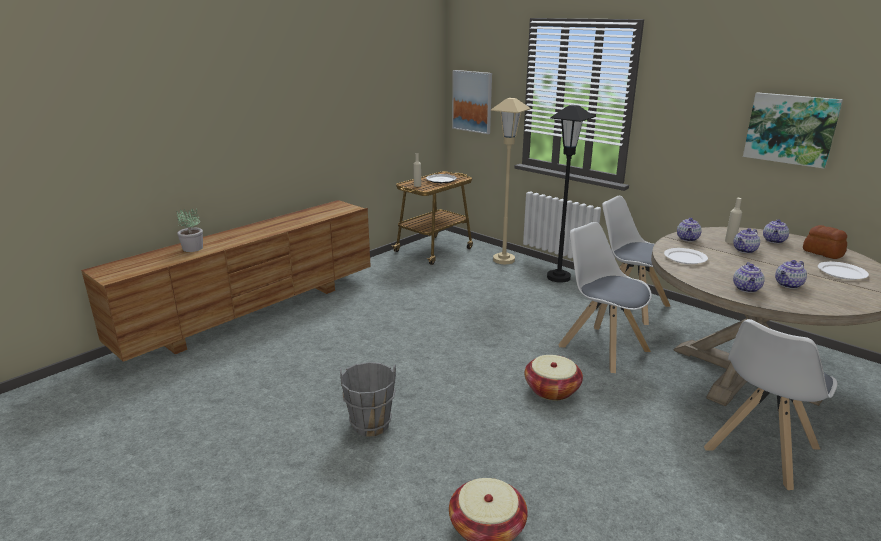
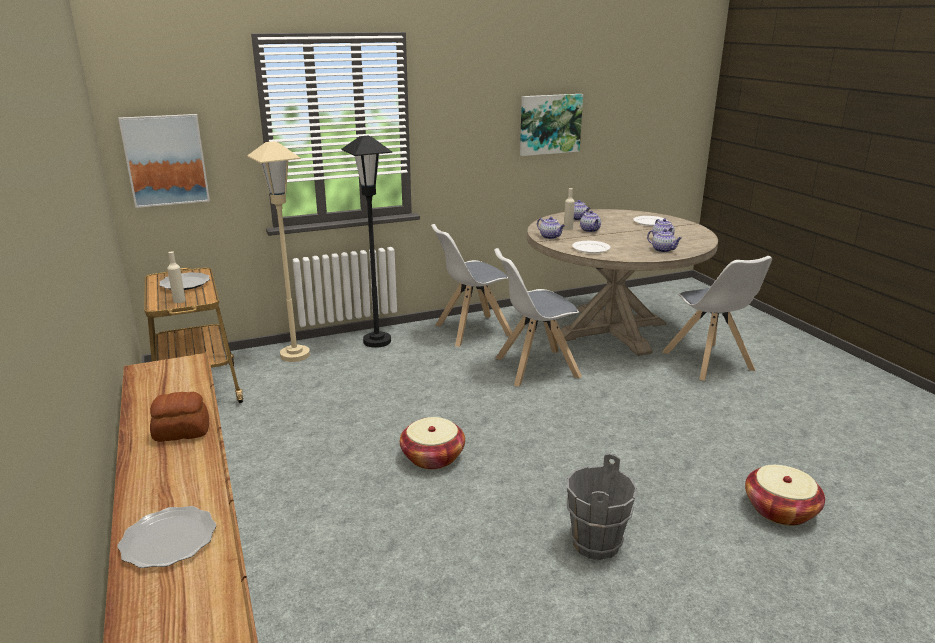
camera: 65 degrees left, 0 degrees up
(193, 248) = (169, 540): potted plant -> plate
(552, 389) = (589, 414): basket -> basket (433, 457)
(822, 253) = (611, 215): bread -> bread (181, 431)

